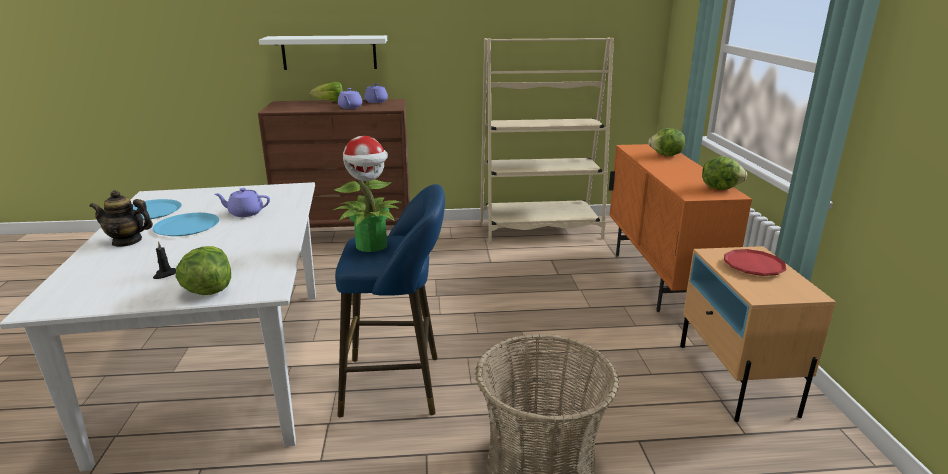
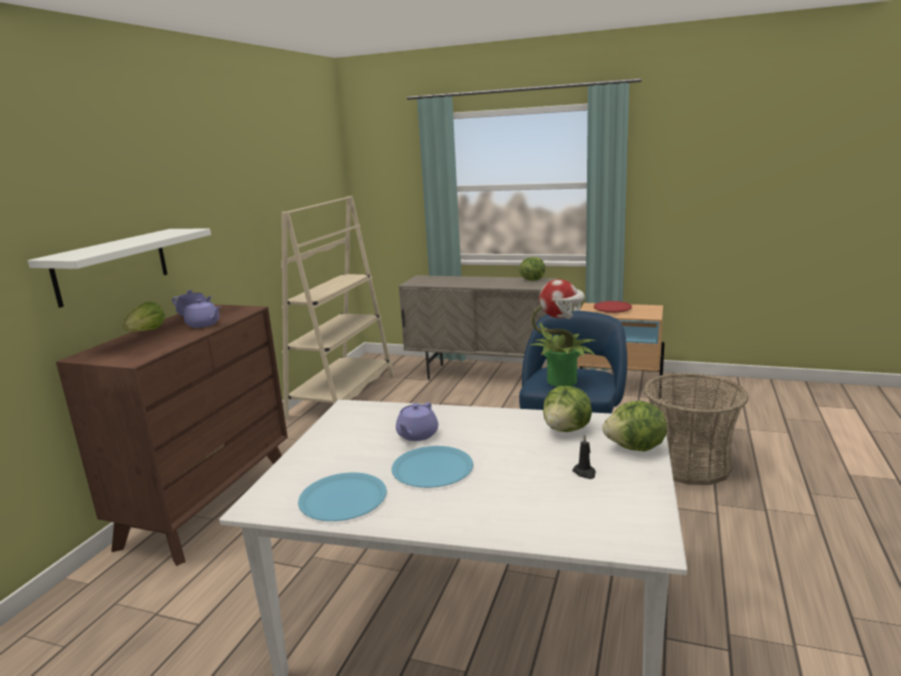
camera: 65 degrees left, 5 degrees down
(127, 241) = (459, 506): teapot -> none
(659, 280) = (482, 375): orange cabinet -> beige cabinet
(666, 155) = (446, 279): lettuce -> lettuce (567, 430)

